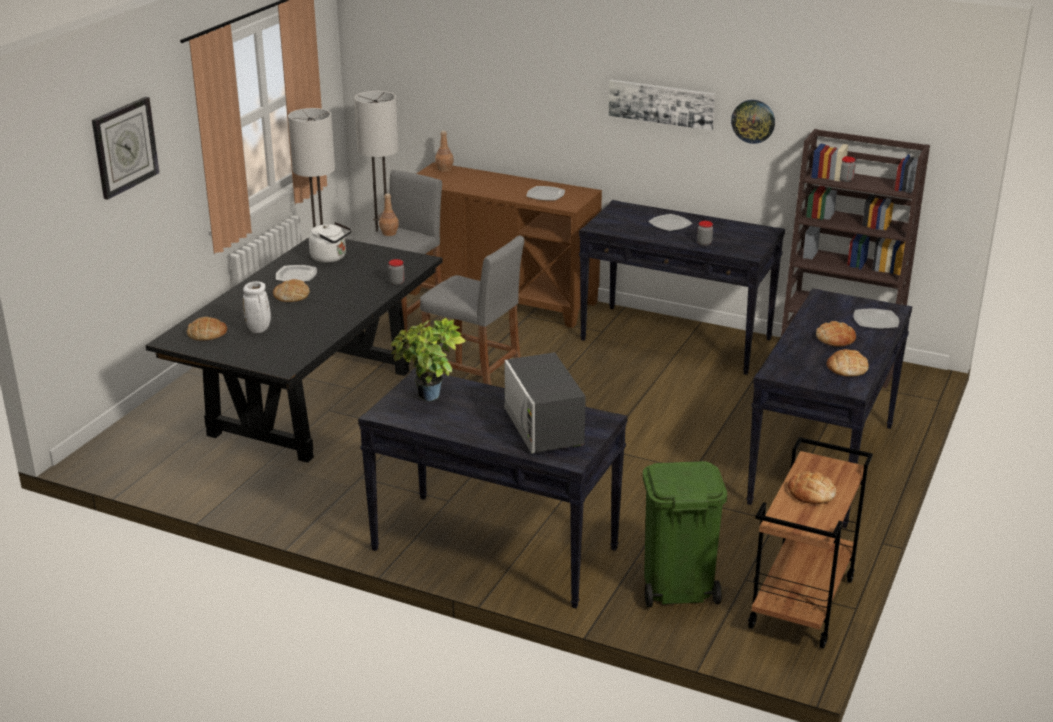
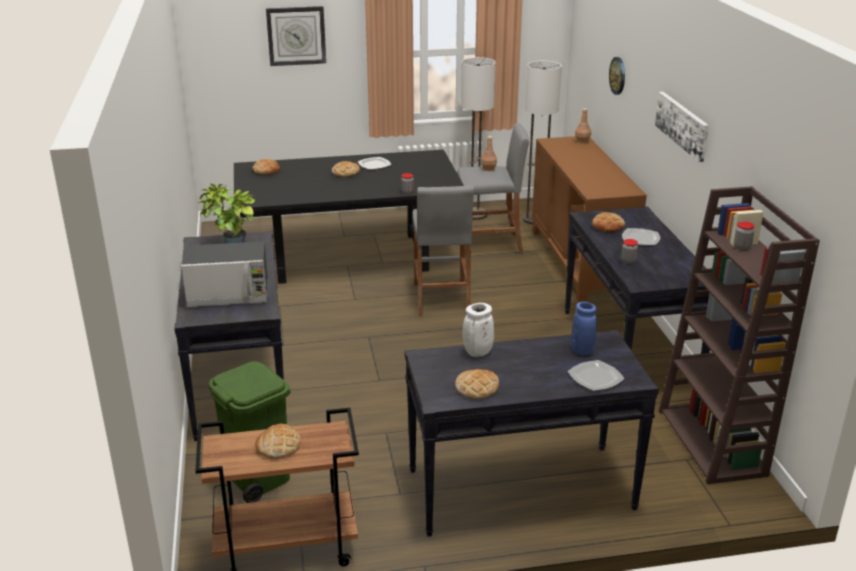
camera: 55 degrees right, 0 degrees up
(259, 330) = (287, 180): white vase -> white vase (477, 353)
(331, 258) = (414, 164): white kettle -> none
(543, 427) = (229, 295): microwave -> microwave turned 135 degrees counterclockwise
(545, 195) = (598, 181): plate -> none
(753, 121) = (724, 163): wall clock -> wall clock (618, 75)
(831, 311) = (582, 350): none -> blue vase
(835, 338) = (529, 367): bread -> bread (608, 226)

